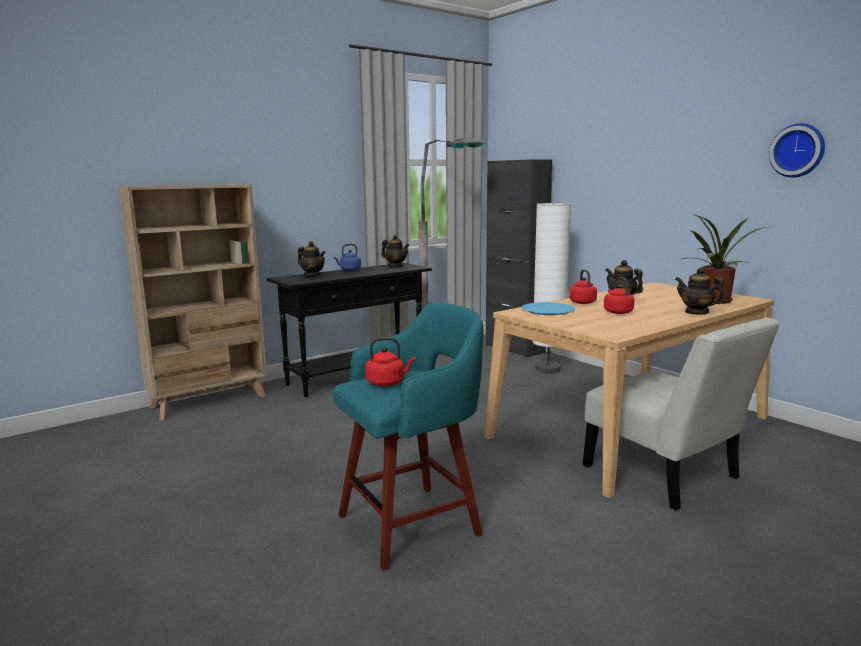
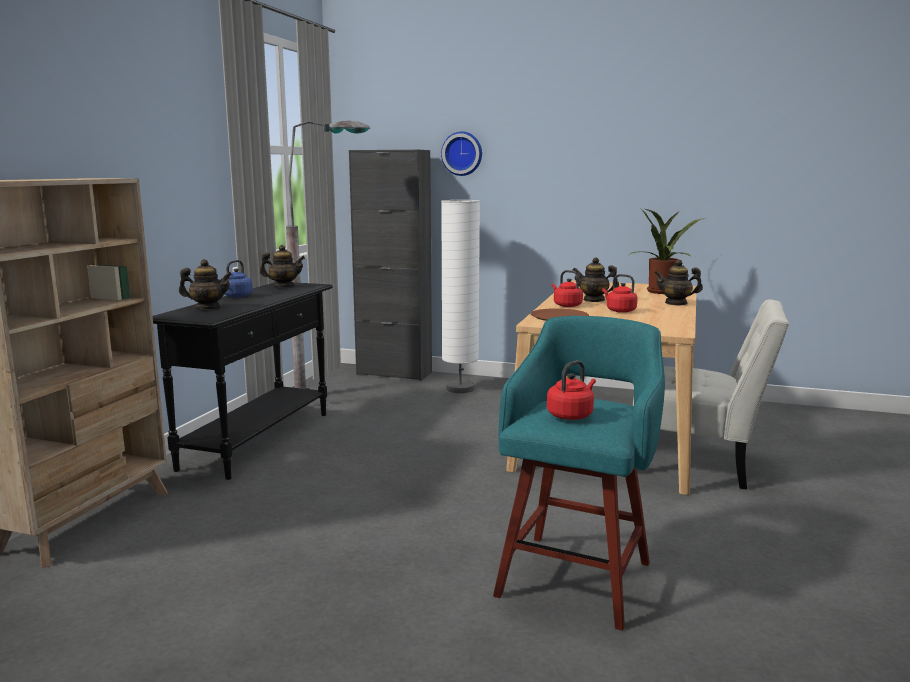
camera: 35 degrees left, 0 degrees up
(548, 310) = (559, 316): blue plate -> brown plate
(798, 150) = (706, 148): wall clock -> wall clock (462, 153)

